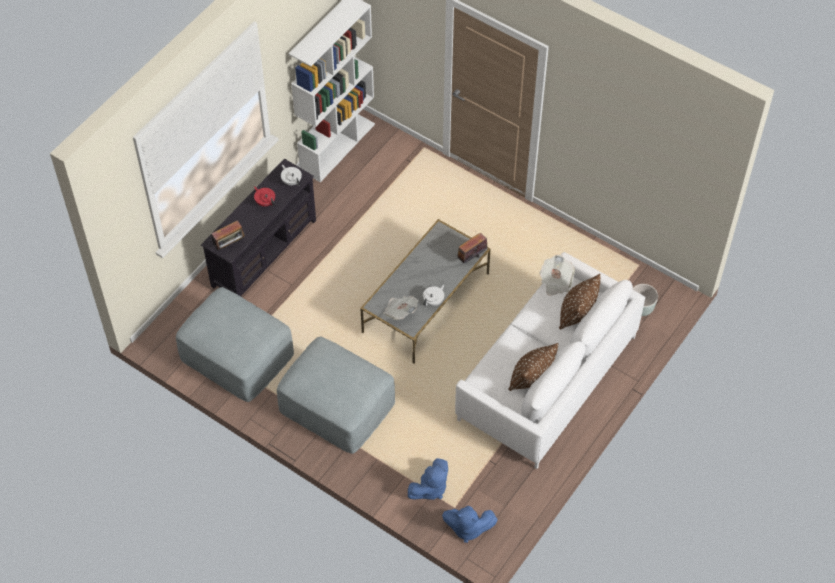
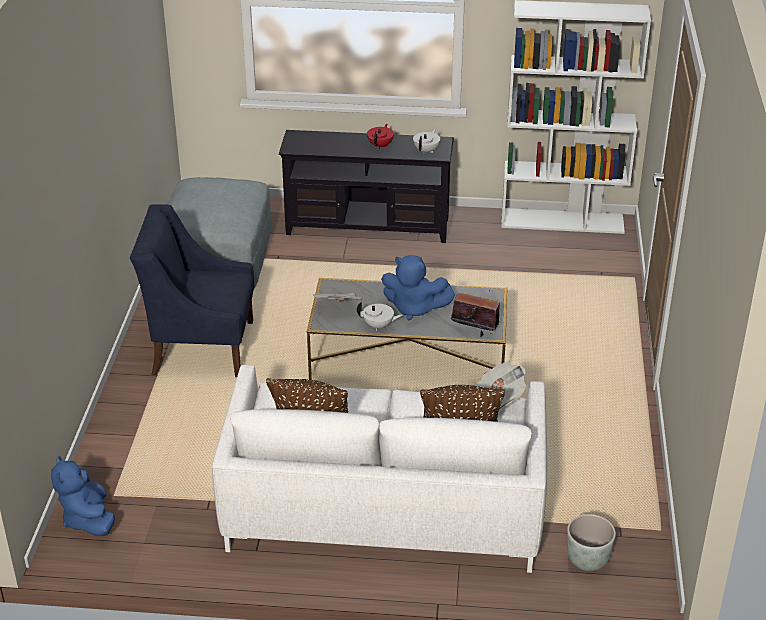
camera: 60 degrees right, 20 degrees down
(230, 245) = (301, 145): radio -> none
(336, 406) = (202, 347): grey ottoman -> blue armchair
(430, 488) = (130, 464): blue plush toy -> blue plush toy (414, 308)

